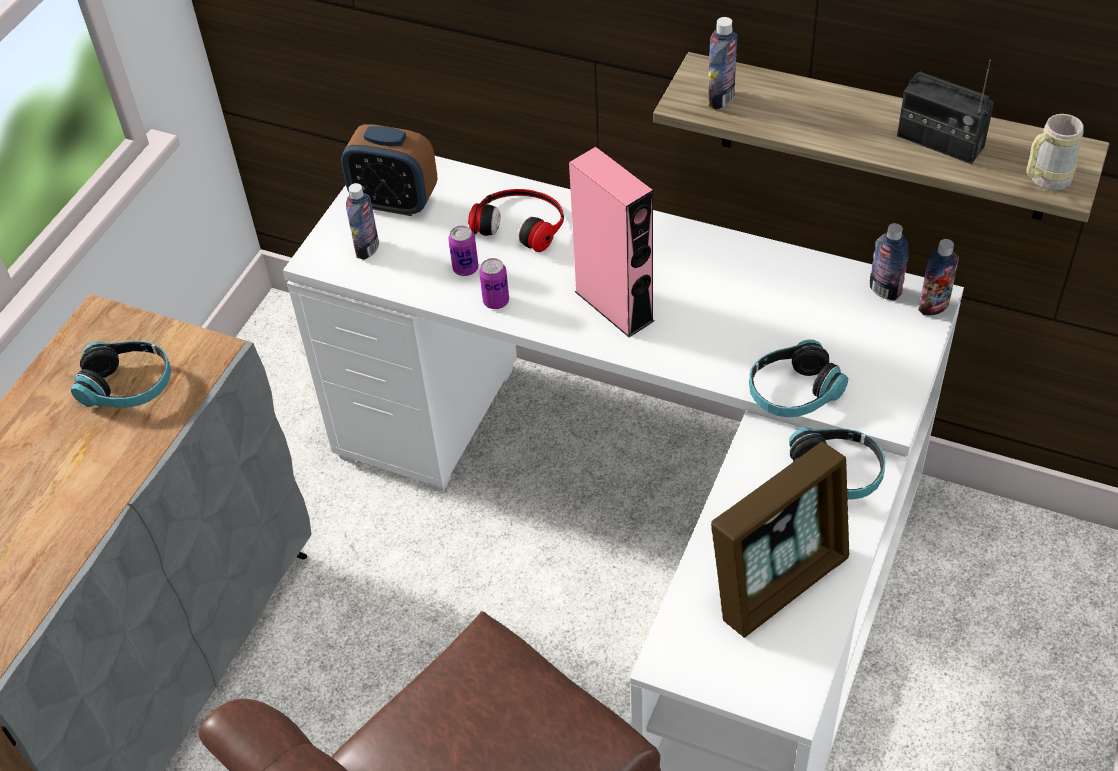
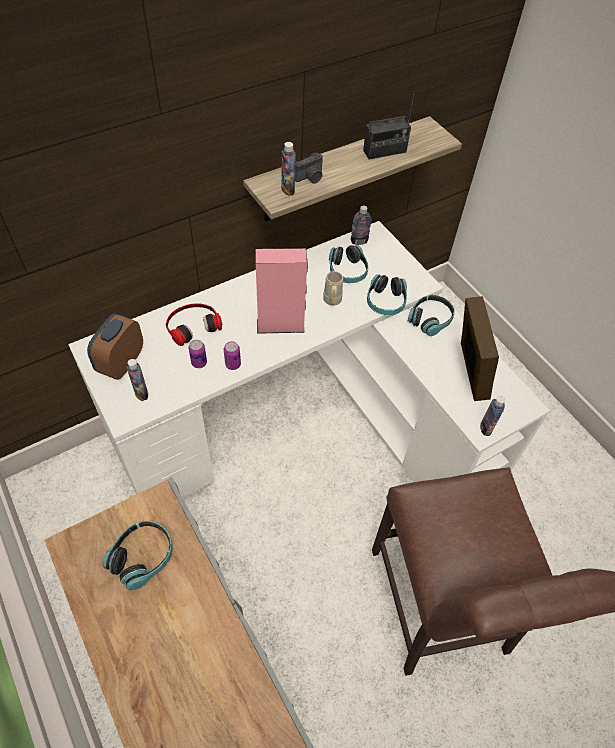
camera: 60 degrees left, 5 degrees up
(395, 202) = (121, 363): alarm clock -> alarm clock turned 150 degrees clockwise
(773, 105) = (310, 178): none -> camera
(805, 313) = (347, 271): none -> headphones
(933, 307) = (381, 234): bottle -> bottle (486, 427)
(1044, 181) = (434, 142): beige mug -> beige mug (332, 302)

